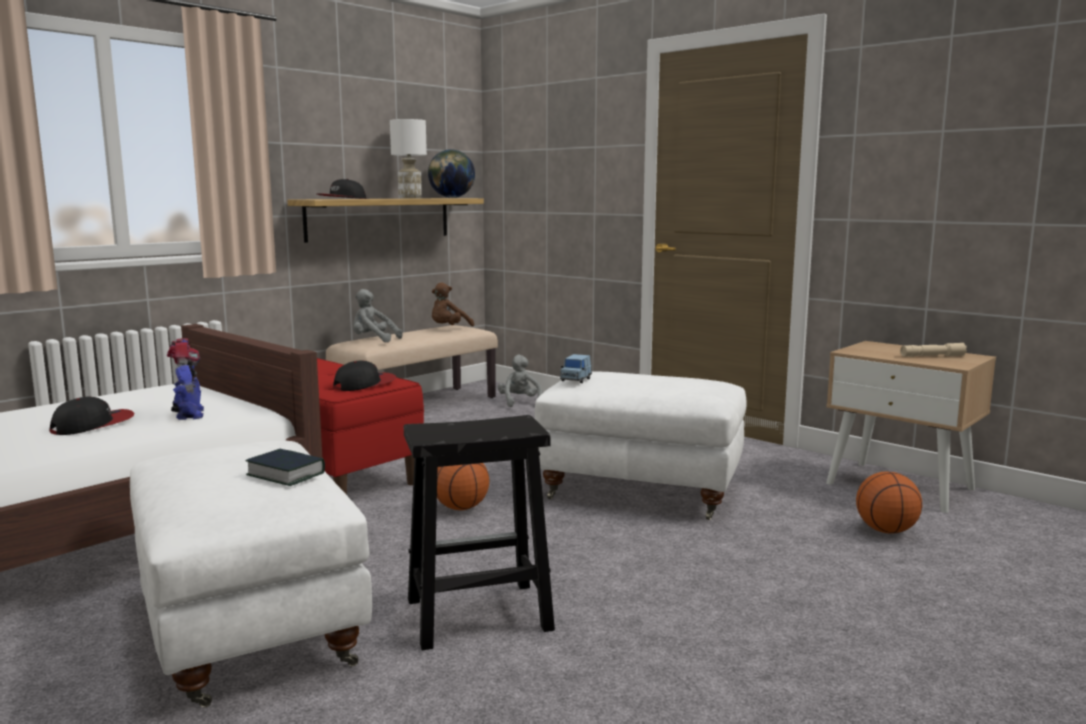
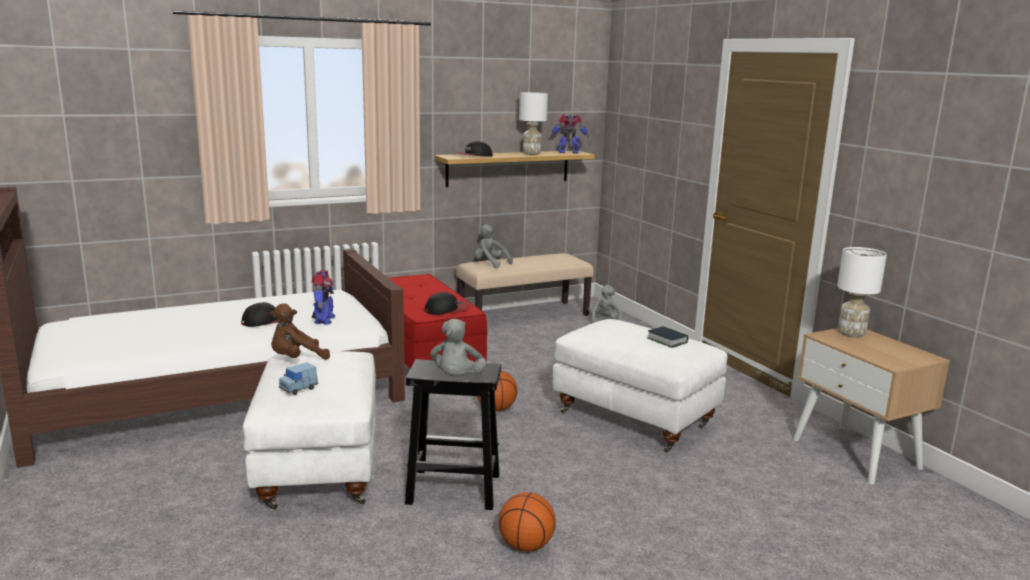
camera: 20 degrees right, 5 degrees up
(286, 474) = (338, 381): book -> book (667, 340)
(449, 329) = (555, 257): brown plush toy -> brown plush toy (296, 359)
(451, 198) = (569, 153): globe -> toy robot
(491, 437) = (457, 379): none -> grey plush toy
(576, 380) = (591, 328): blue toy car -> blue toy car (298, 388)
(875, 347) = (851, 334): none -> white table lamp
(886, 531) = (801, 489): basketball -> basketball (526, 546)
(932, 356) = (888, 351): beige flashlight -> none

